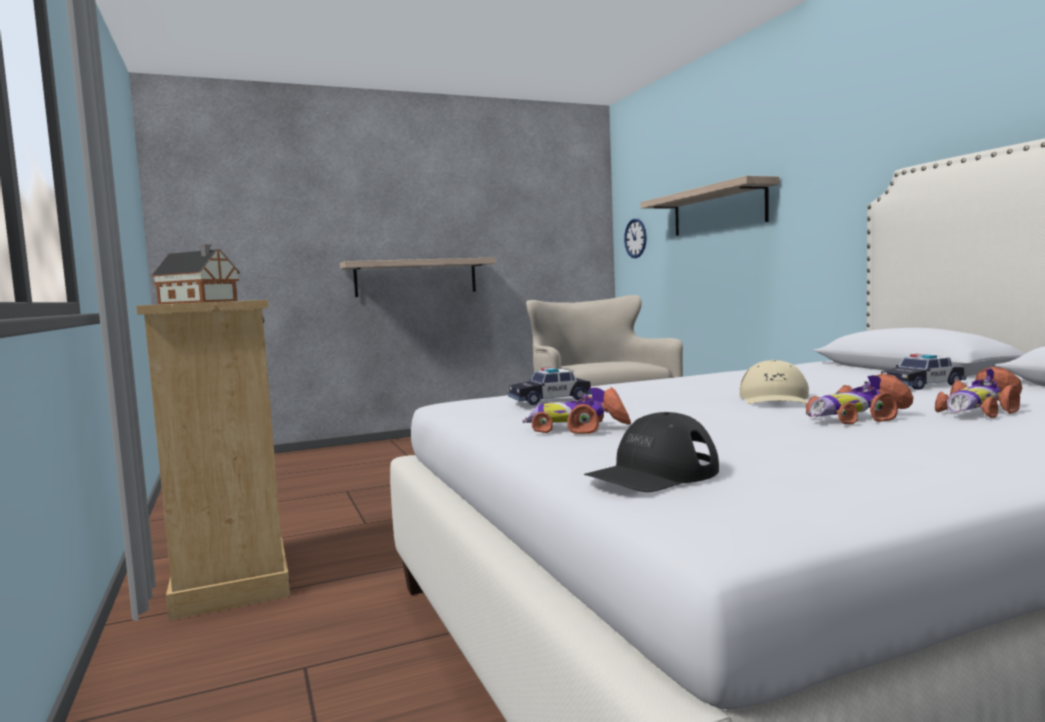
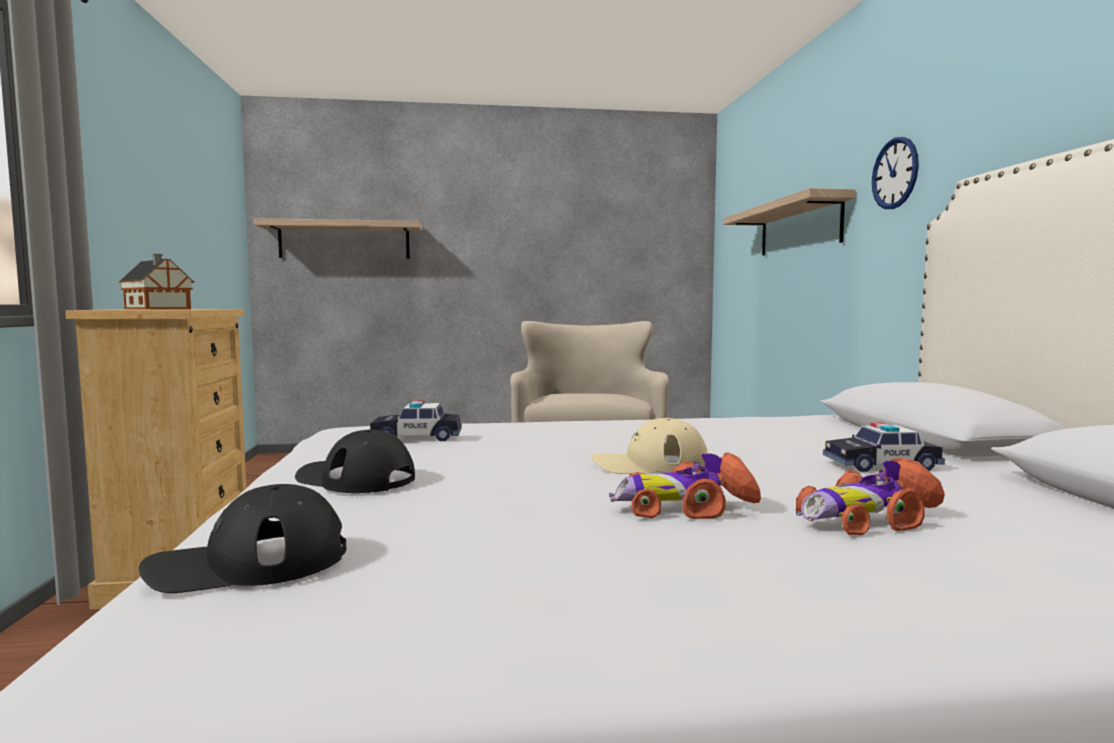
camera: 15 degrees right, 0 degrees up
(416, 277) = (495, 290): shelf -> shelf (344, 241)
(577, 428) = (355, 479): toy car -> black cap
(635, 238) = (730, 257): wall clock -> wall clock (895, 173)
(774, 399) = (649, 465): beige cap -> beige cap turned 60 degrees clockwise

